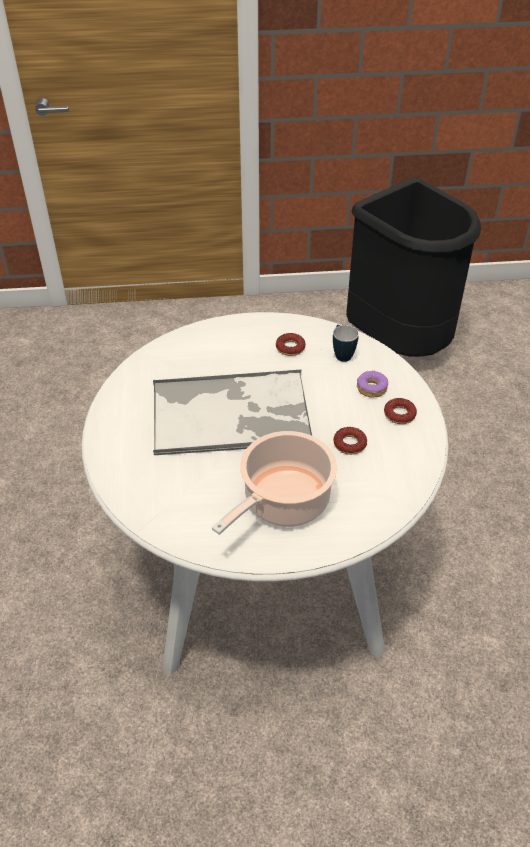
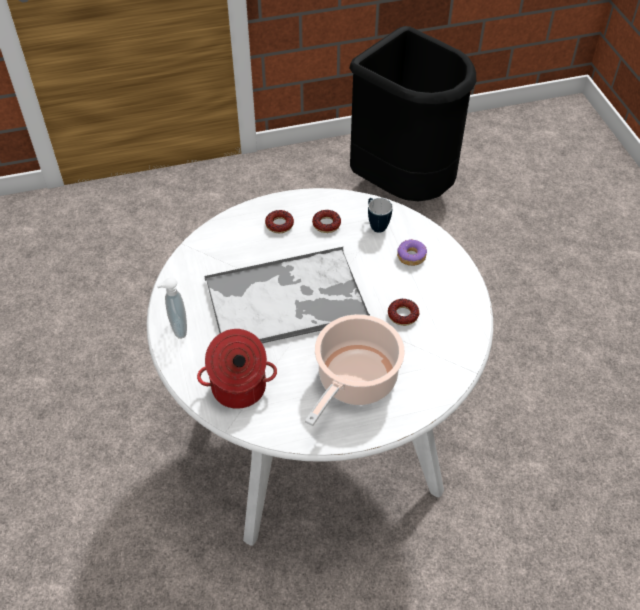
camera: 10 degrees left, 5 degrees up
(114, 428) = (177, 329): none -> soap dispenser
(160, 493) = (239, 389): none -> cooking pot
(399, 414) = (442, 279): donut -> donut (279, 224)

